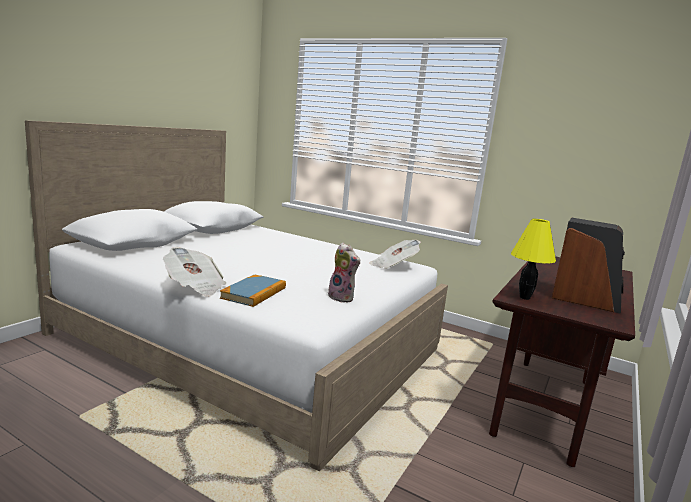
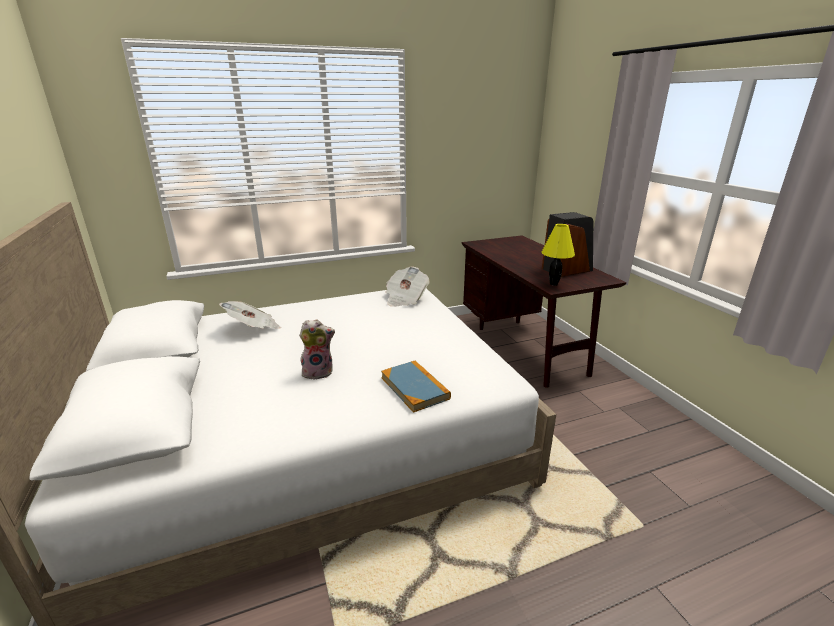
camera: 50 degrees left, 10 degrees up
(195, 287) = (366, 418): newspaper -> newspaper (254, 328)
(342, 297) = (460, 348): plush toy -> plush toy (318, 372)

